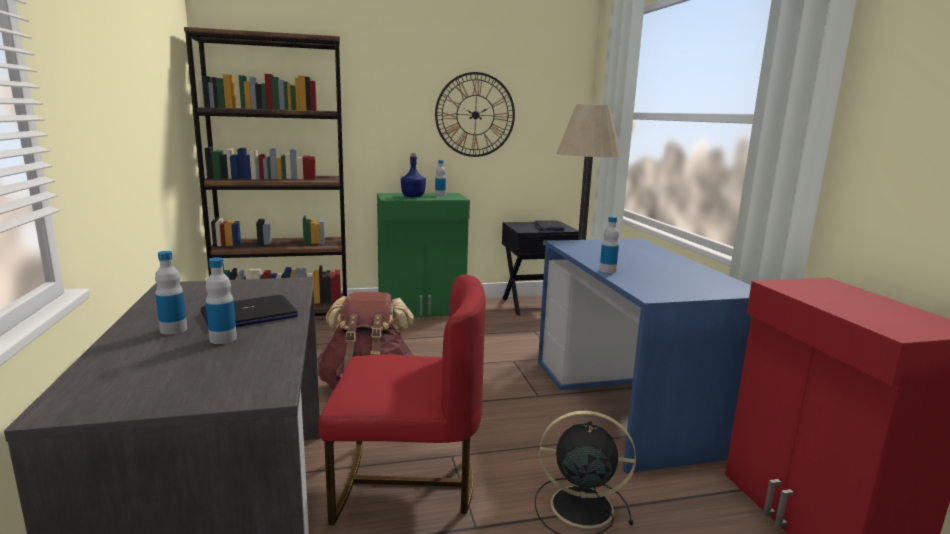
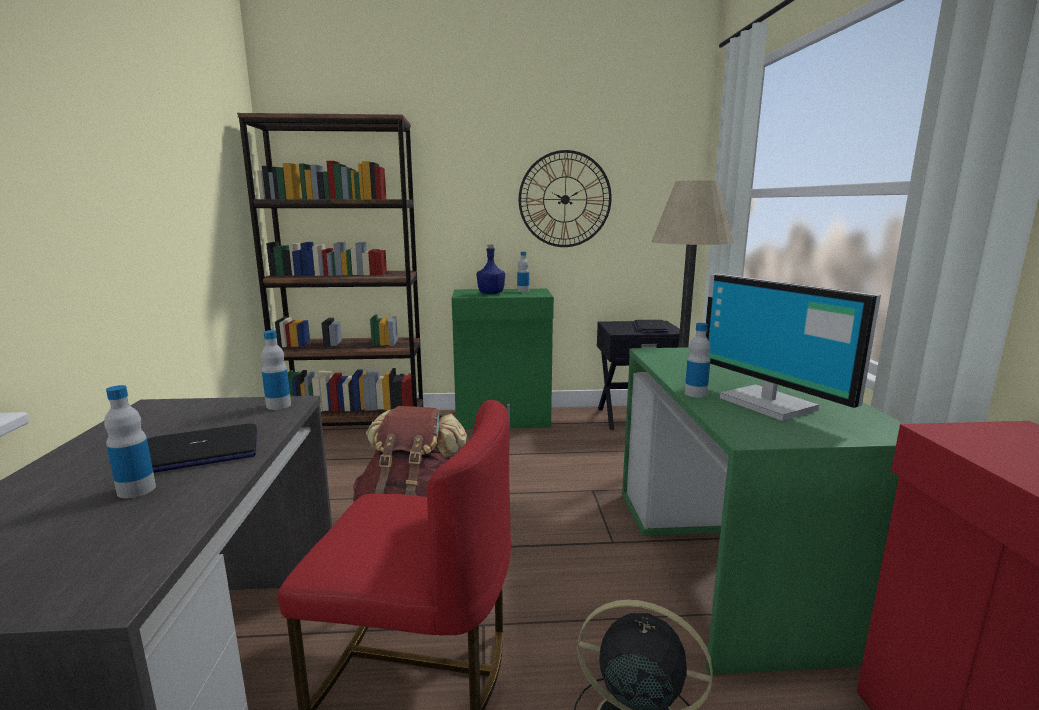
camera: 10 degrees right, 0 degrees up
(173, 329) = (93, 472): bottle -> bottle (278, 405)
(628, 403) = (729, 561): blue desk -> green desk
(661, 275) = (770, 403): none -> monitor

